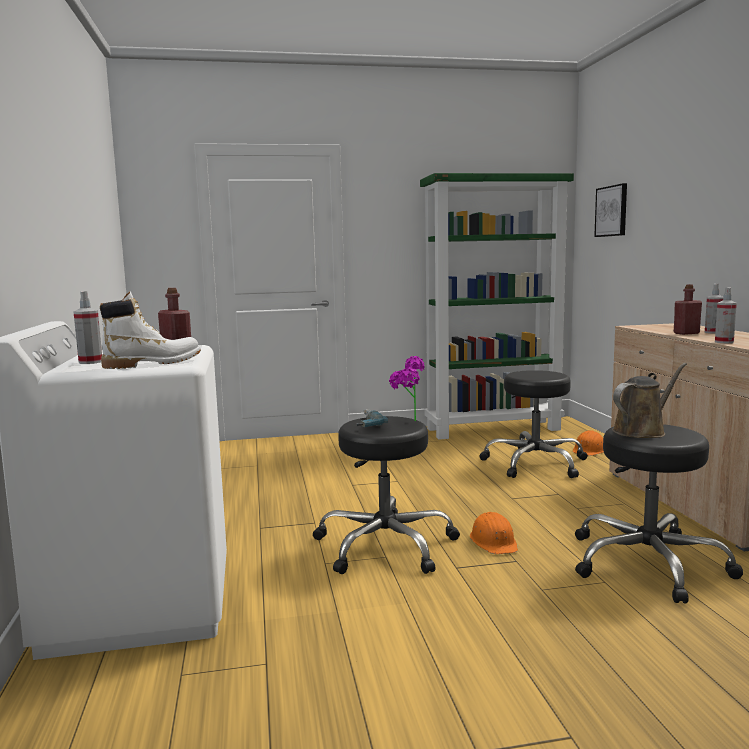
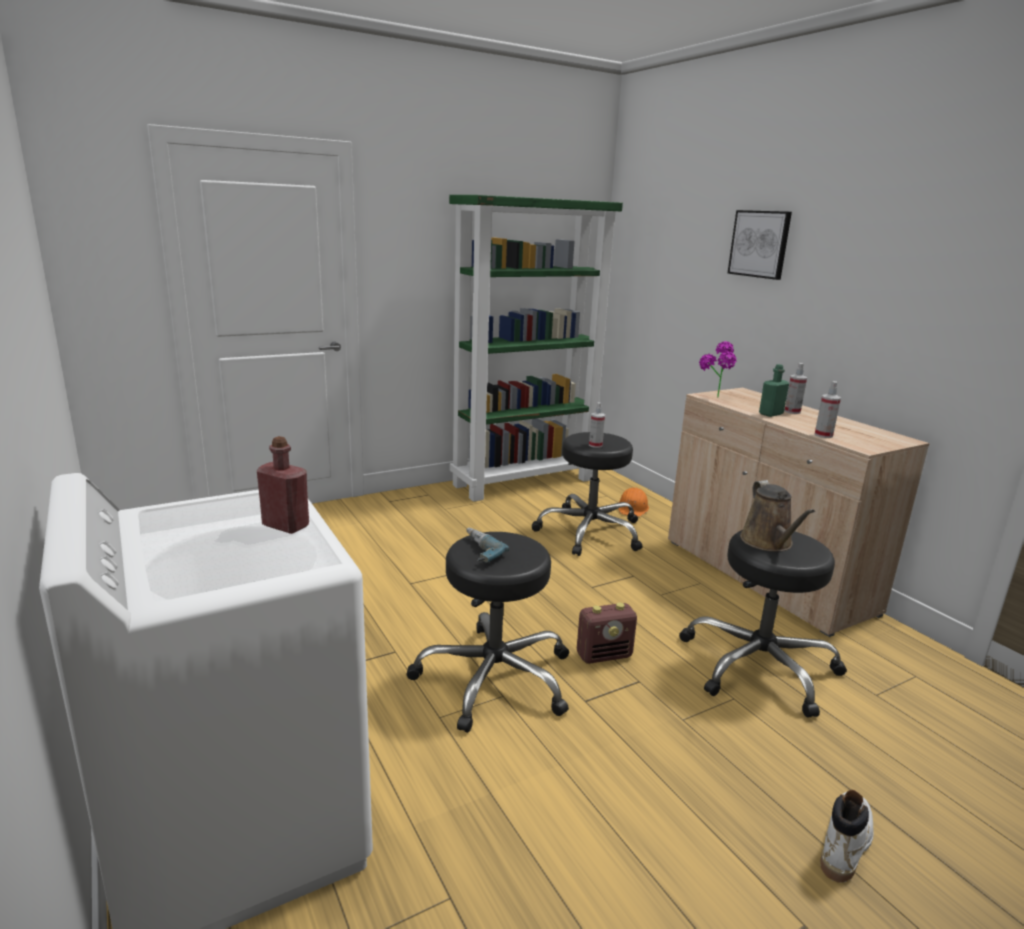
camera: 20 degrees left, 10 degrees up
(90, 362) = (172, 559): spray bottle -> spray bottle (595, 445)
(153, 363) = (279, 560): white boot -> white boot (845, 843)
(408, 422) = (524, 543): potted plant -> potted plant (714, 398)
(494, 541) = (604, 655): orange hard hat -> radio
(612, 211) = (659, 249): picture -> picture (760, 244)
(642, 431) = (768, 543): brown watering can -> brown watering can turned 135 degrees clockwise
(686, 333) = (771, 414): red bottle -> green bottle

